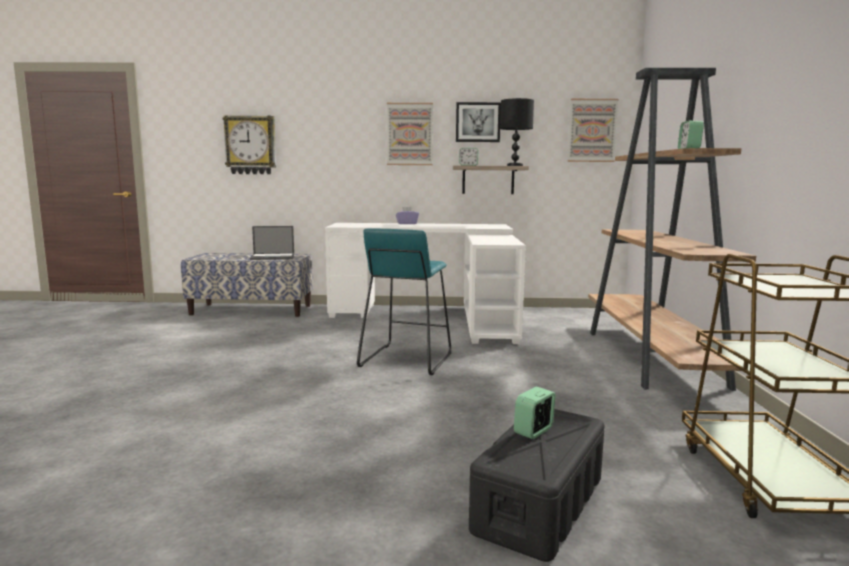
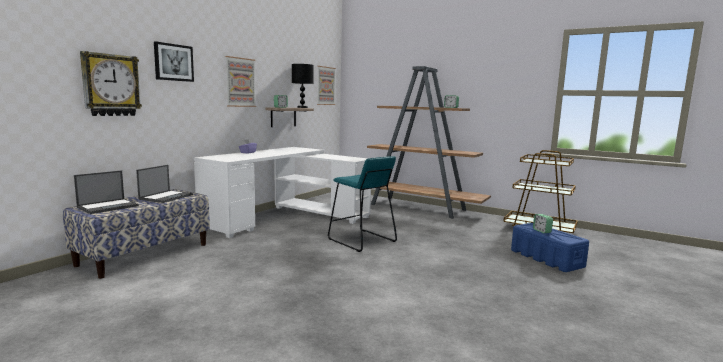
camera: 60 degrees left, 0 degrees up
(220, 256) = (108, 206): none -> laptop
(478, 122) = (277, 76): picture -> picture (173, 62)
(539, 505) = (547, 258): black storage box -> blue storage box

